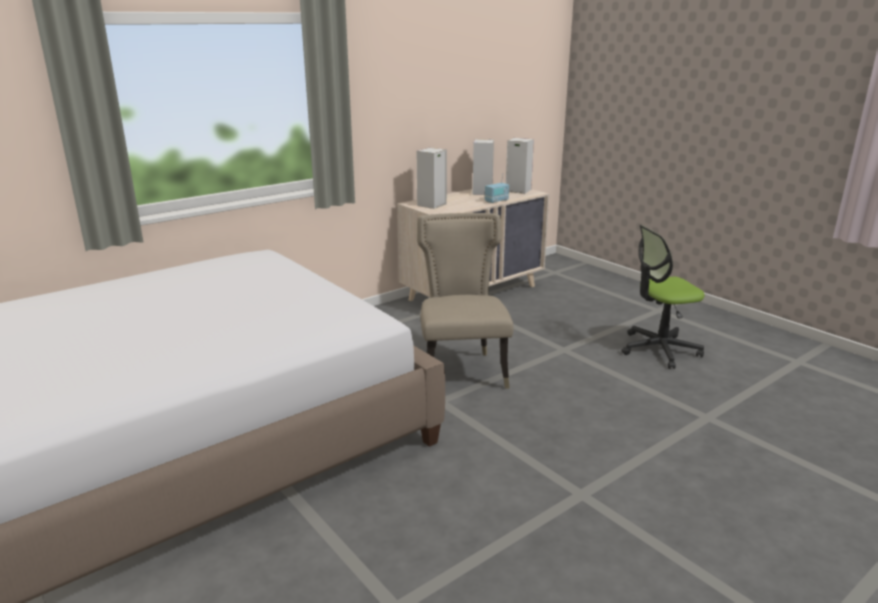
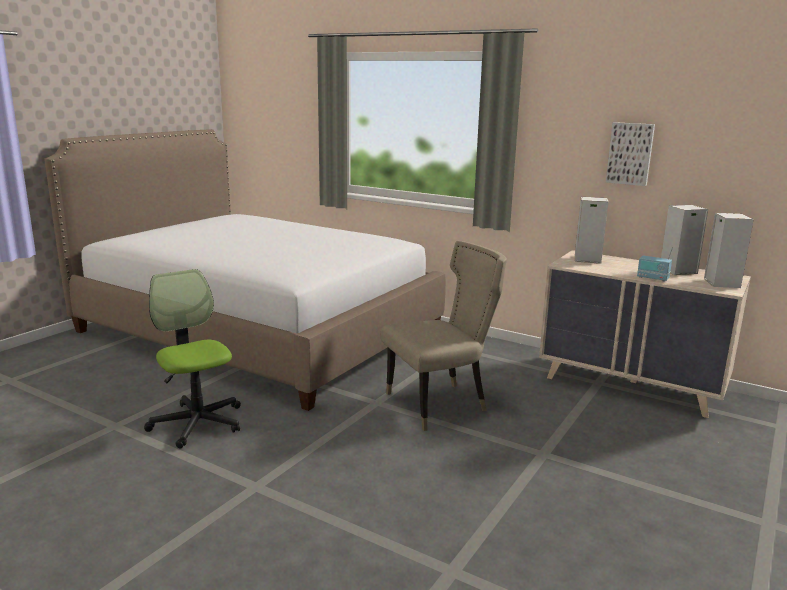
camera: 70 degrees right, 5 degrees down
(427, 105) = (630, 153): none -> picture
(659, 349) = (620, 526): office chair -> office chair (197, 423)

